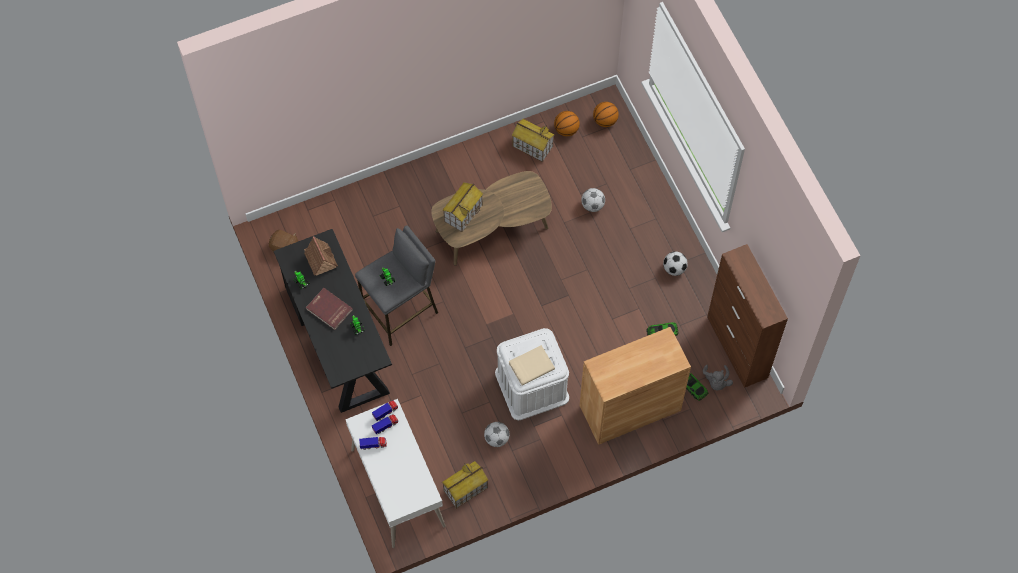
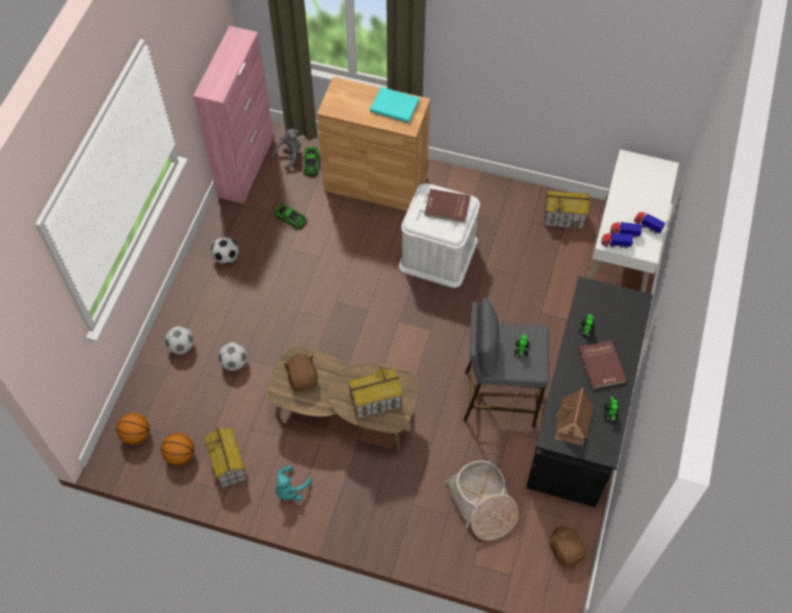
camera: 140 degrees left, 5 degrees down
(357, 237) = (482, 504): none -> basket
(481, 160) = (290, 489): none -> turquoise plush toy
(497, 438) = (505, 235): football -> football (181, 346)
(523, 198) = (303, 378): none -> brown plush toy
(531, 365) = (447, 207): beige book -> red book
(622, 375) = (395, 106): none -> turquoise book
(737, 347) = (246, 166): brown cabinet -> pink cabinet

